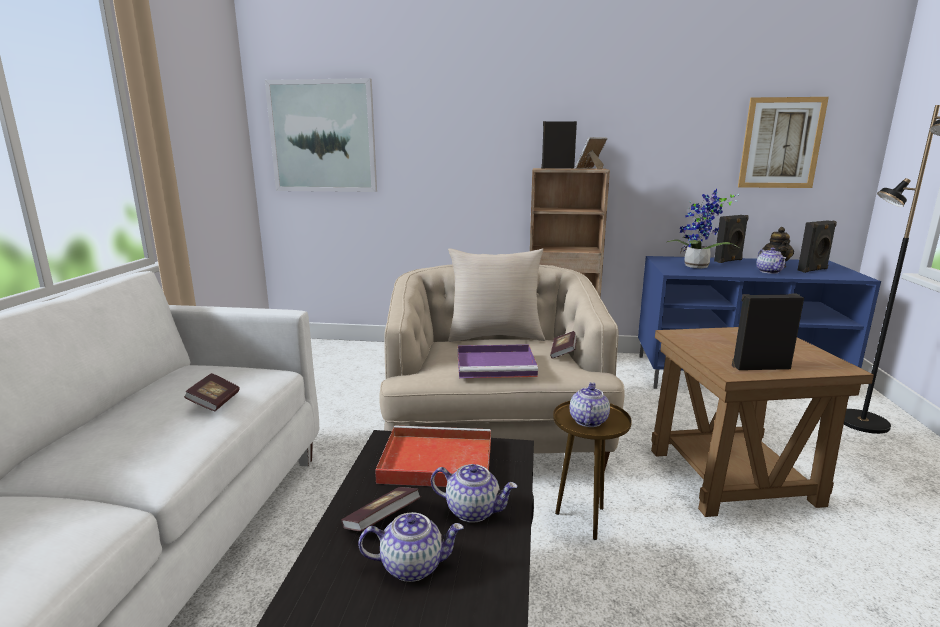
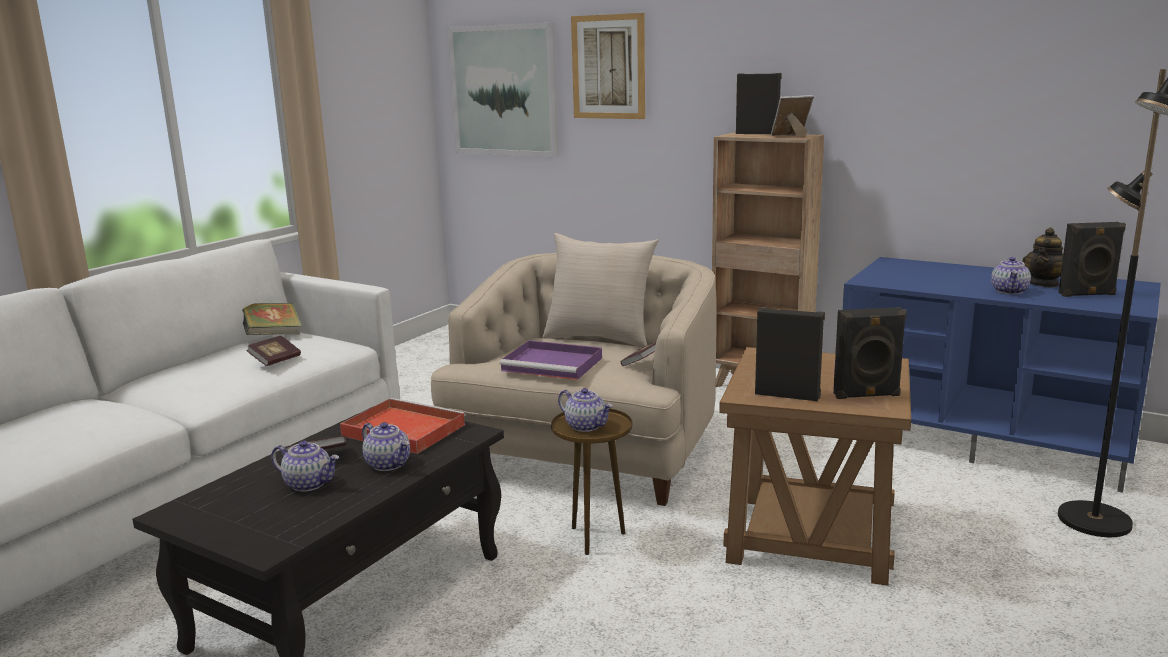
camera: 25 degrees right, 0 degrees up
(179, 373) = (272, 335): none -> book
(587, 420) = (586, 426): teapot -> teapot turned 90 degrees clockwise
(697, 267) = (915, 277): potted plant -> none
(728, 261) = (987, 272): black speaker -> black speaker (867, 395)
(781, 143) = (1078, 102): picture -> picture (608, 67)

